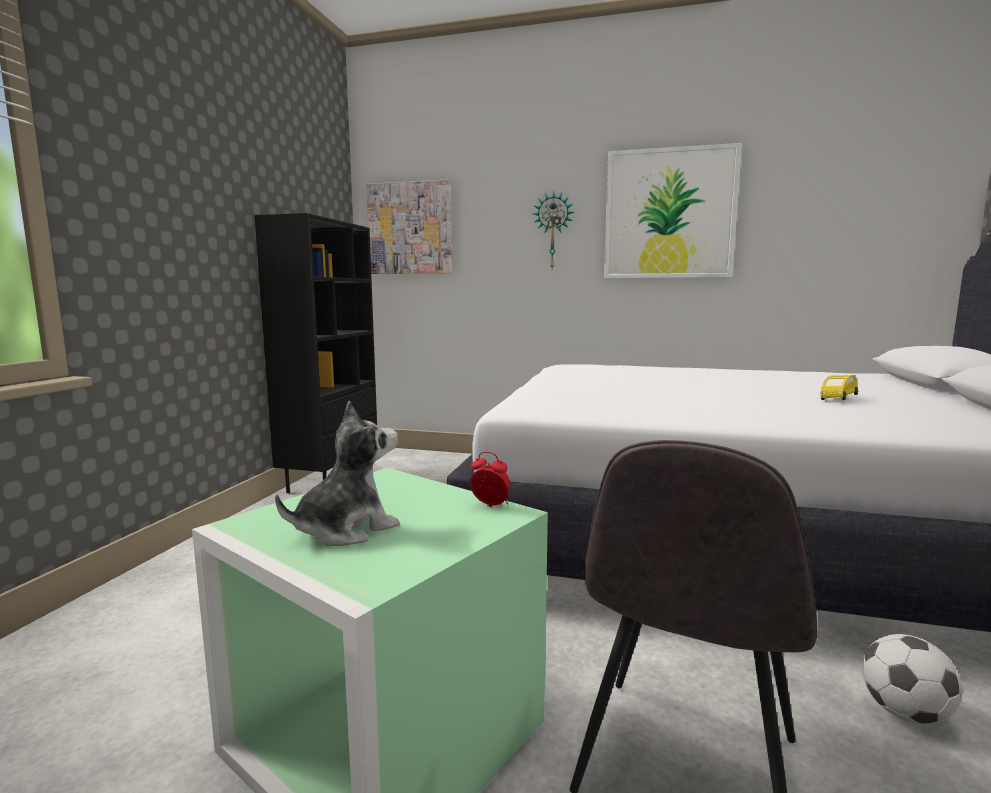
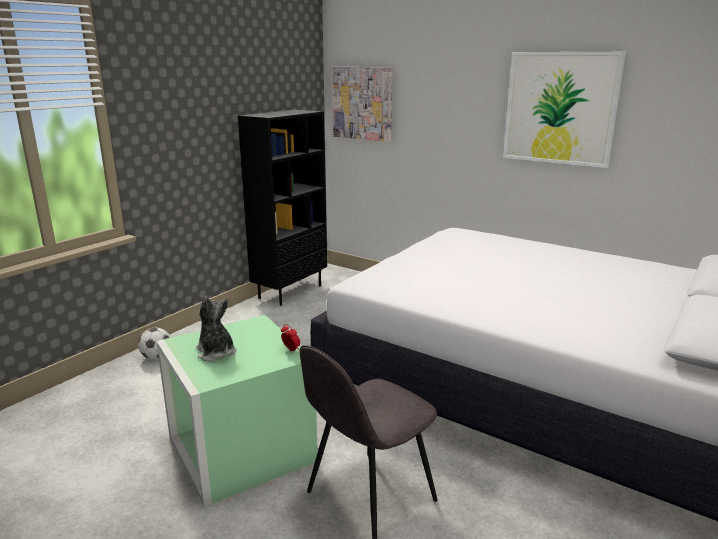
camera: 20 degrees right, 10 degrees up
(346, 529) = (216, 353): plush toy -> plush toy turned 105 degrees counterclockwise
(553, 231) = (467, 114): wall clock -> none
(837, 398) = (593, 301): yellow toy car -> none
(904, 713) = (516, 505): football -> football (157, 357)

